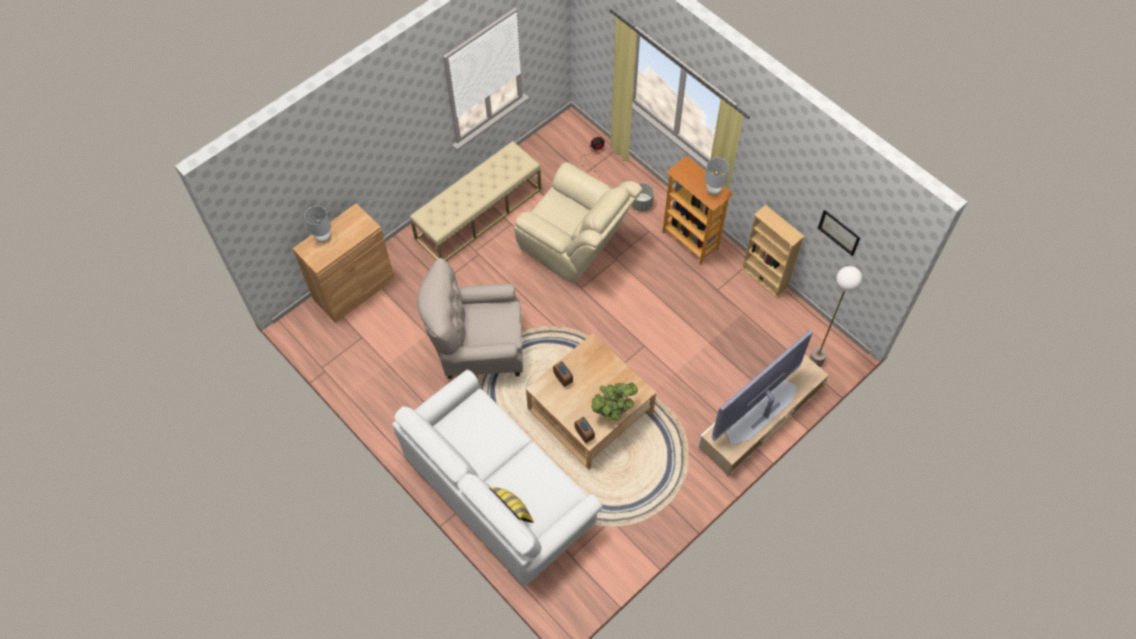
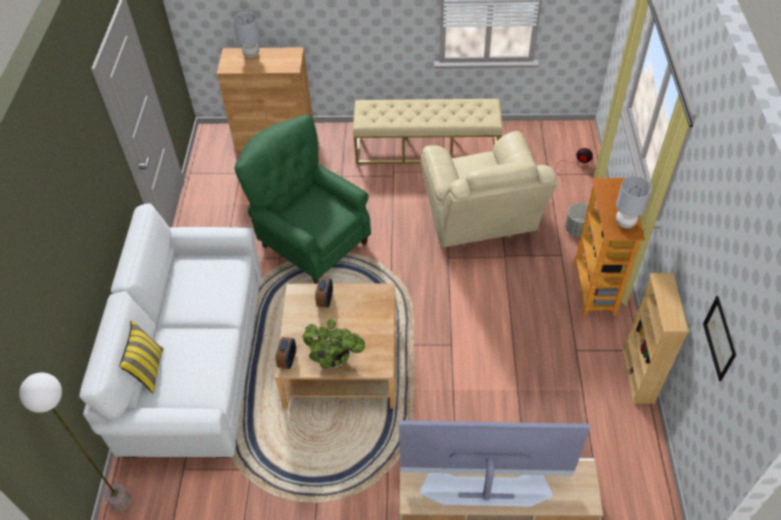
camera: 45 degrees right, 10 degrees down
(478, 349) = (311, 242): beige armchair -> green armchair
(815, 360) = (615, 497): floor lamp -> floor lamp (120, 501)

